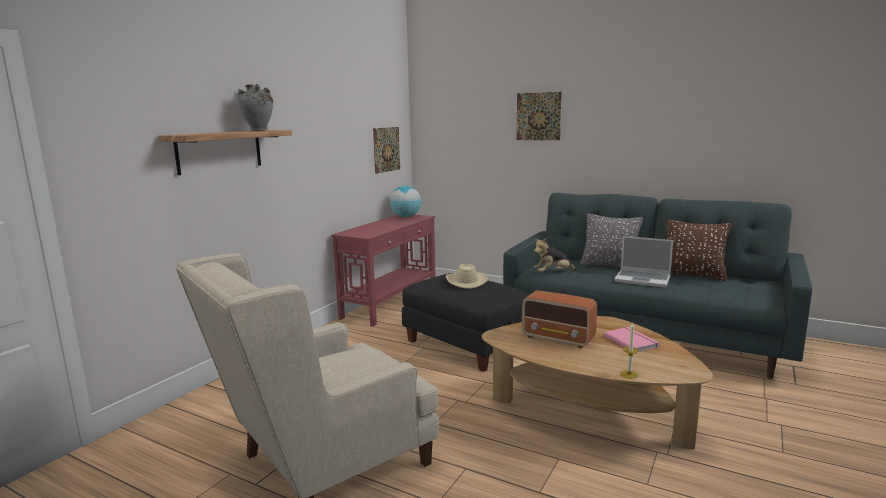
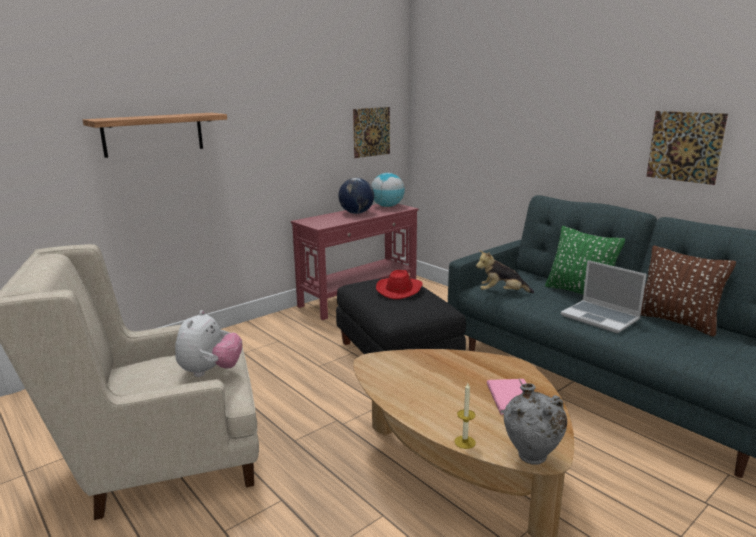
camera: 20 degrees right, 5 degrees up
(258, 130) = (191, 114): grey vase -> grey vase (531, 459)
(372, 363) = (210, 371): none -> plush toy
(385, 223) = (356, 213): none -> globe
(465, 281) = (399, 289): beige hat -> red hat
(538, 116) = (534, 101): picture -> picture (685, 147)
(559, 339) = (433, 378): radio -> none
(609, 266) = (579, 293): grey pillow -> green pillow

